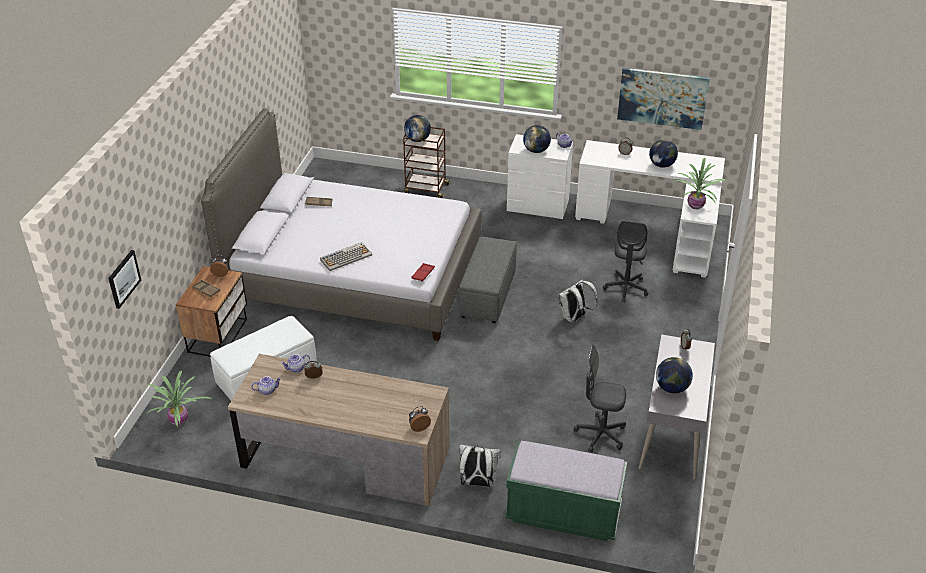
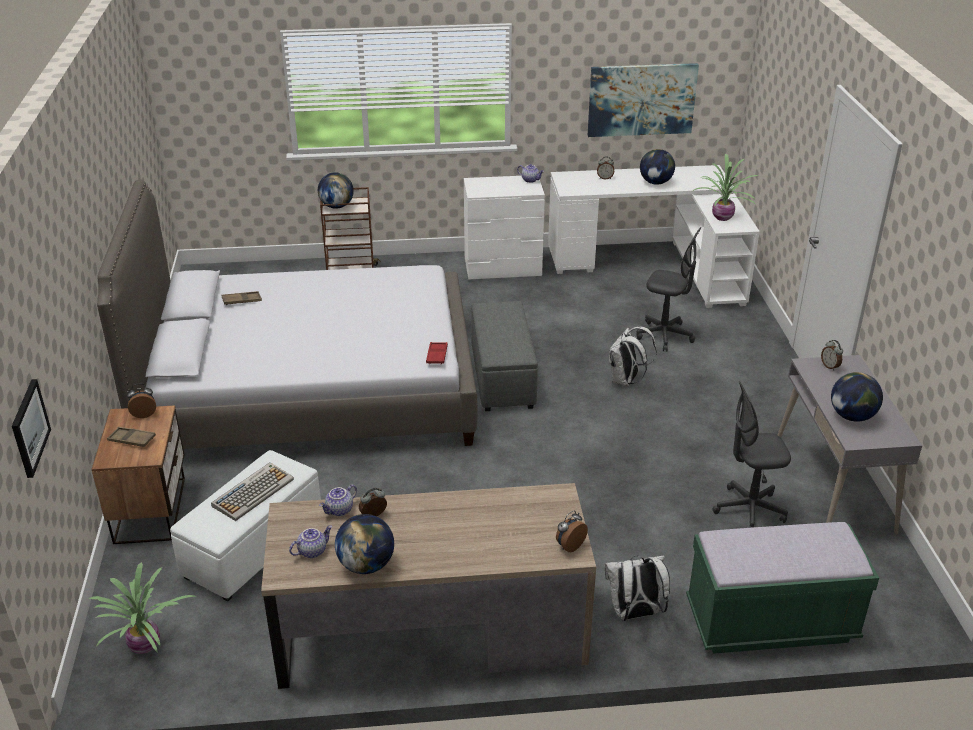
camera: 20 degrees left, 5 degrees down
(346, 257) = (318, 356): keyboard -> keyboard (253, 492)
(536, 150) = (500, 190): globe -> globe (366, 565)
(626, 288) = (664, 336): grey office chair -> grey office chair turned 60 degrees counterclockwise

